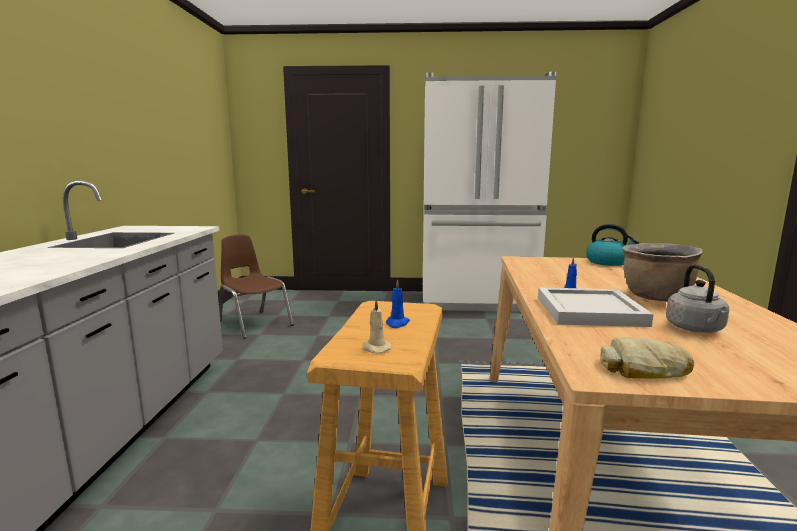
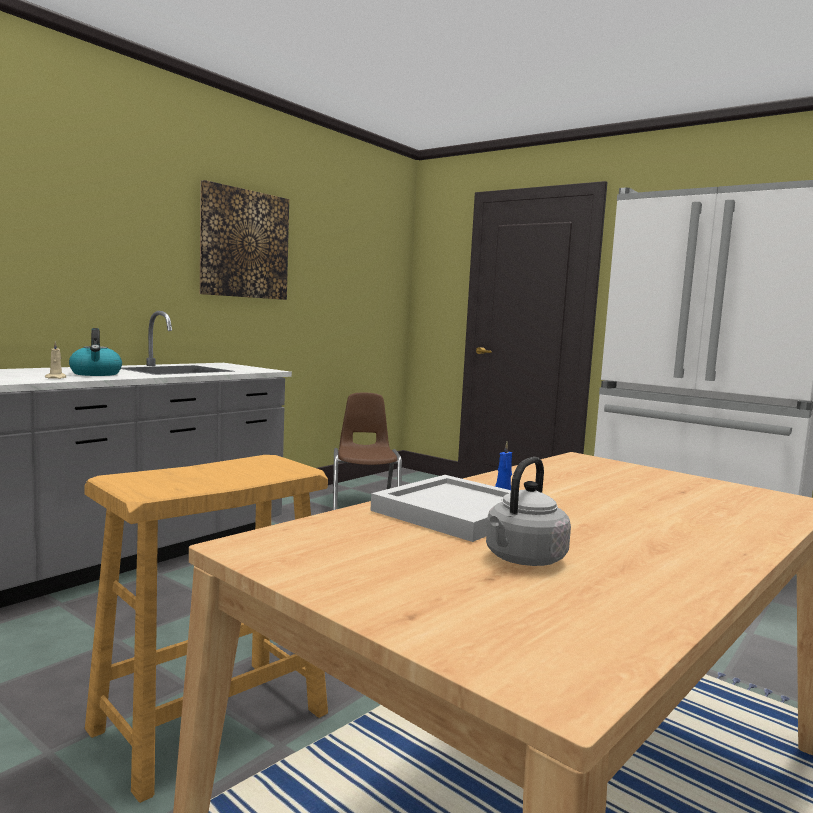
camera: 35 degrees right, 5 degrees down
(121, 107) = (244, 244): none -> picture
(375, 348) = (157, 482): beige candle -> beige candle (56, 378)
(397, 323) = (236, 473): blue candle -> none
(608, 262) = (713, 486): kettle -> kettle (96, 374)
(645, 369) = (307, 559): bread -> none
(655, 298) = (610, 527): brown cooking pot -> none

